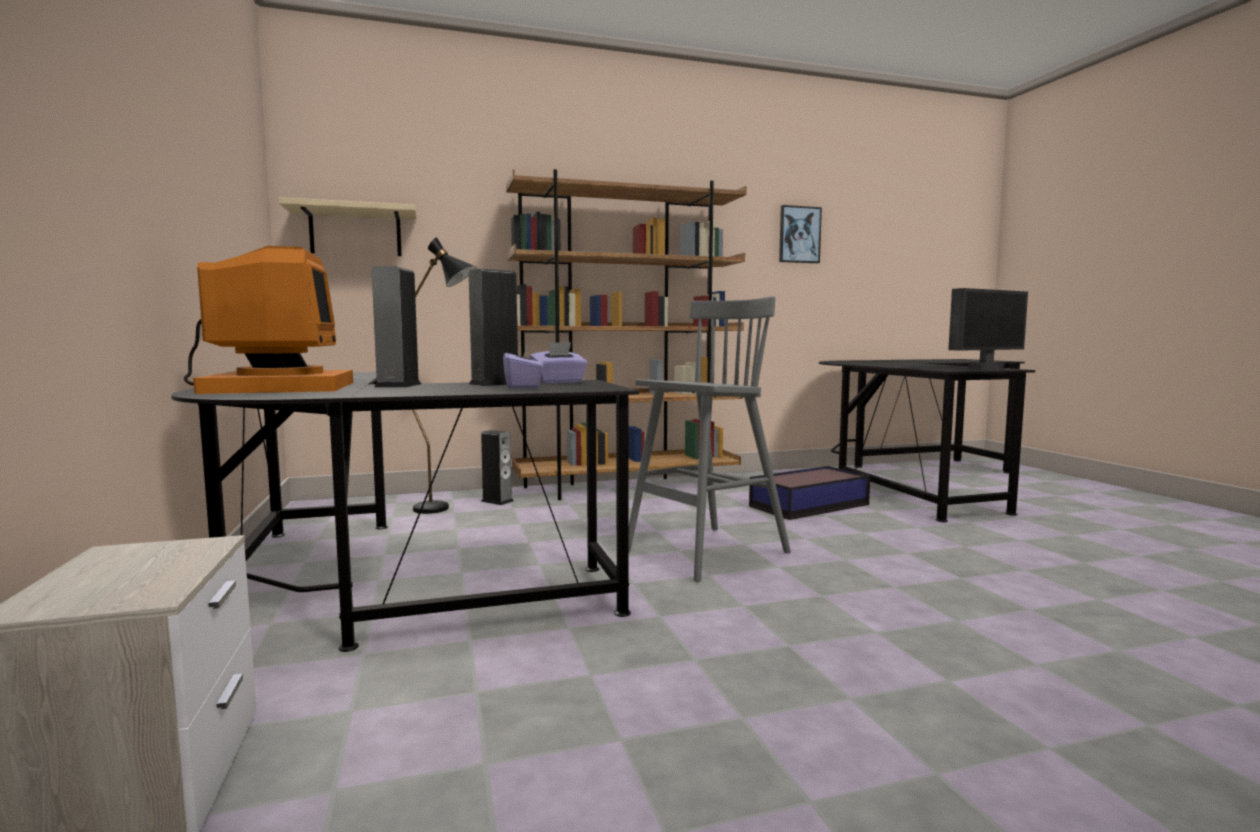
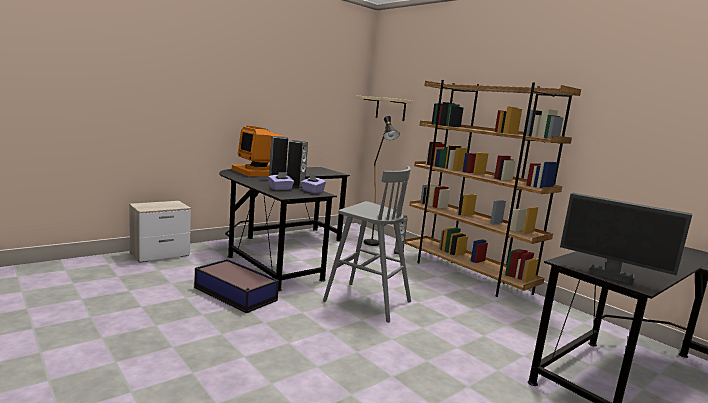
camera: 65 degrees right, 5 degrees up
(278, 387) = (259, 172): monitor -> monitor turned 90 degrees clockwise
(799, 235) = (662, 121): picture -> none
(810, 505) = (504, 330): storage box -> storage box (235, 294)

